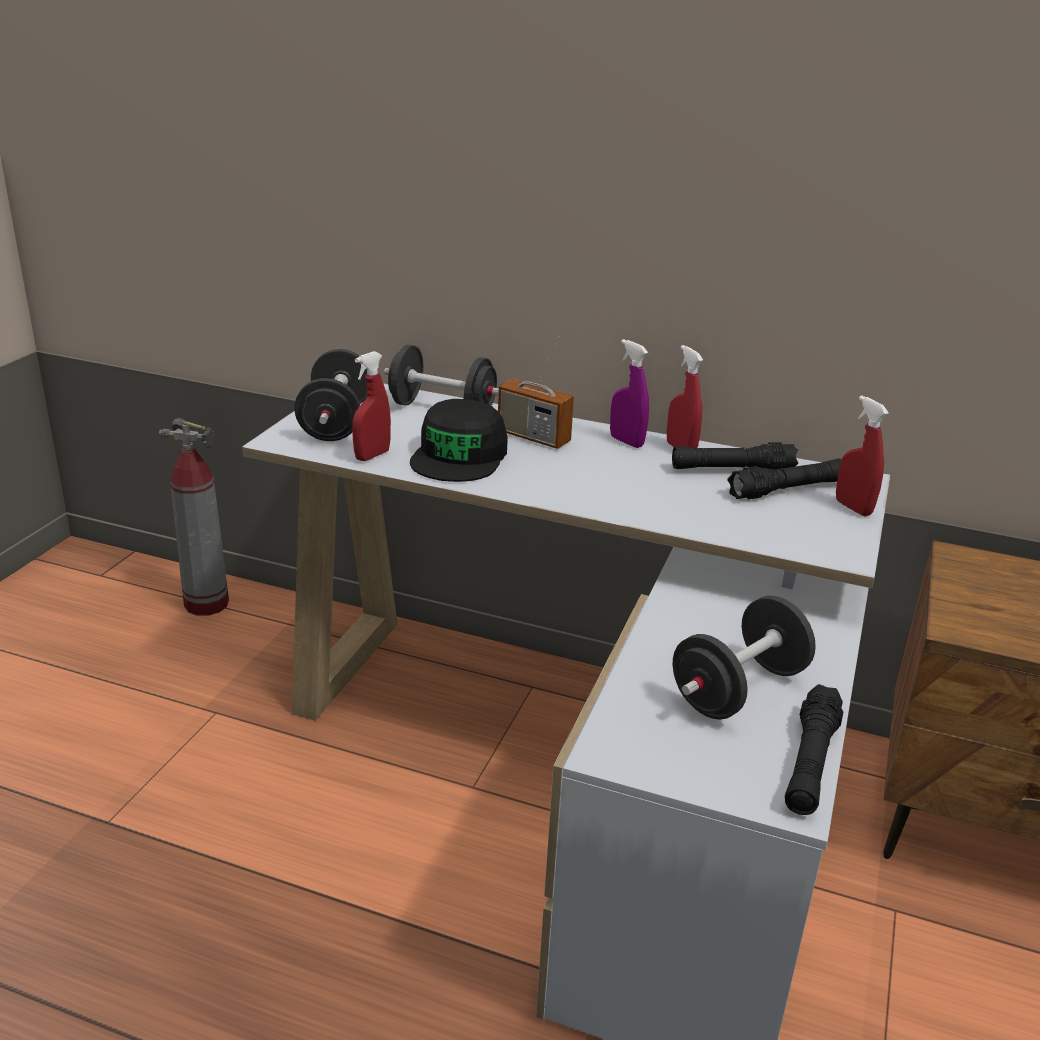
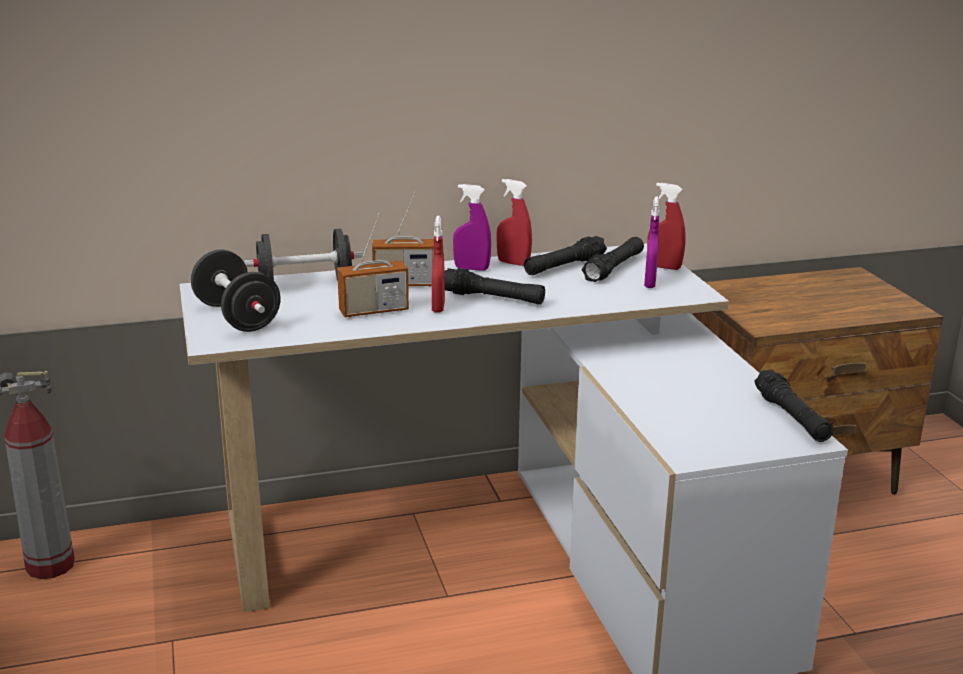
camera: 35 degrees left, 5 degrees down
(372, 455) = (307, 330): red spray bottle -> red spray bottle (438, 307)
(460, 456) = (373, 311): black cap -> radio
(597, 481) = (493, 298): none -> black flashlight
(738, 689) = (707, 396): black dumbbell -> none
(803, 522) = (650, 283): none -> purple spray bottle

